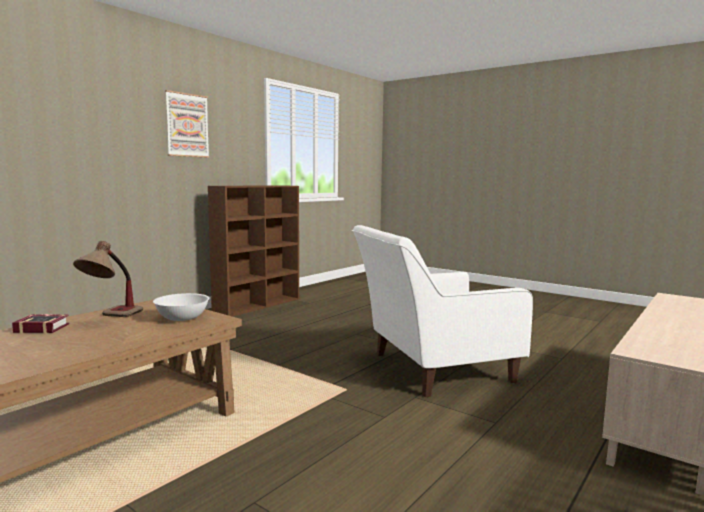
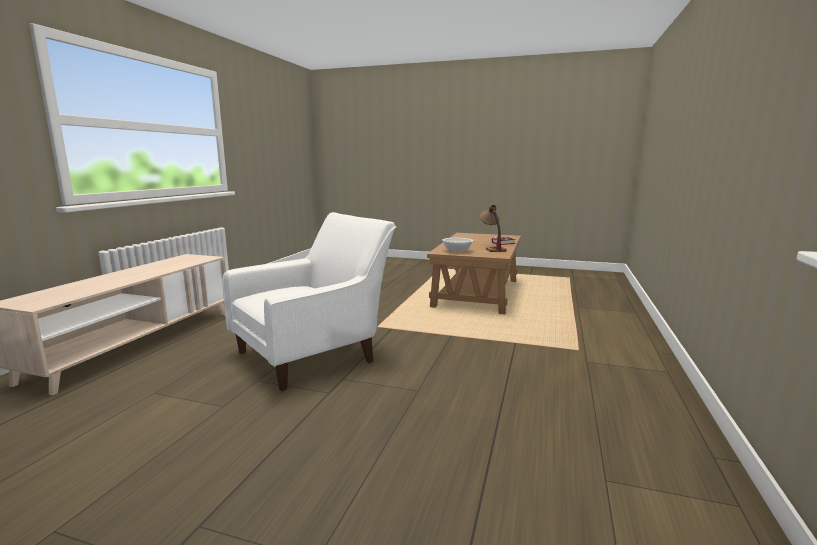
camera: 160 degrees right, 5 degrees up
(187, 125) = (752, 82): picture -> none
(258, 305) = (667, 440): brown bookcase -> none

